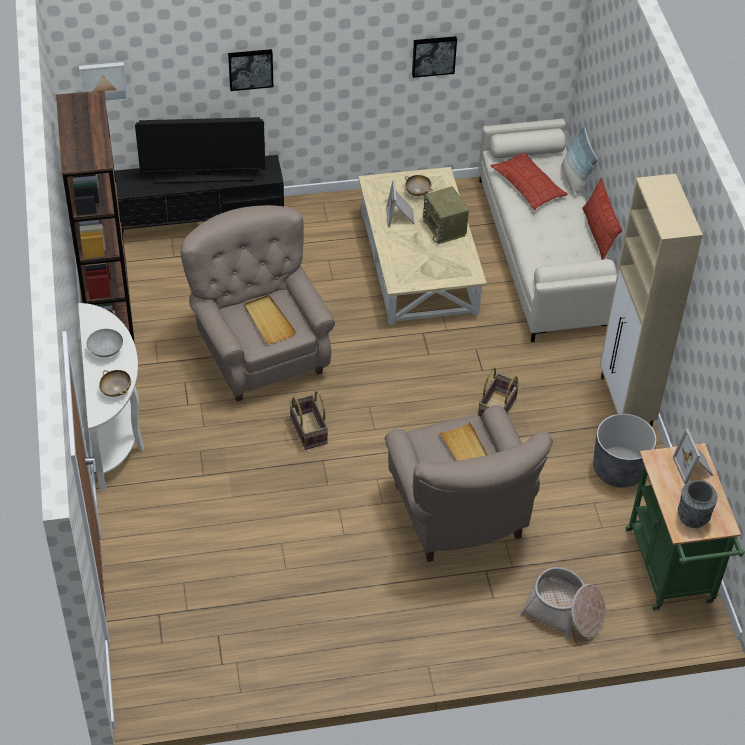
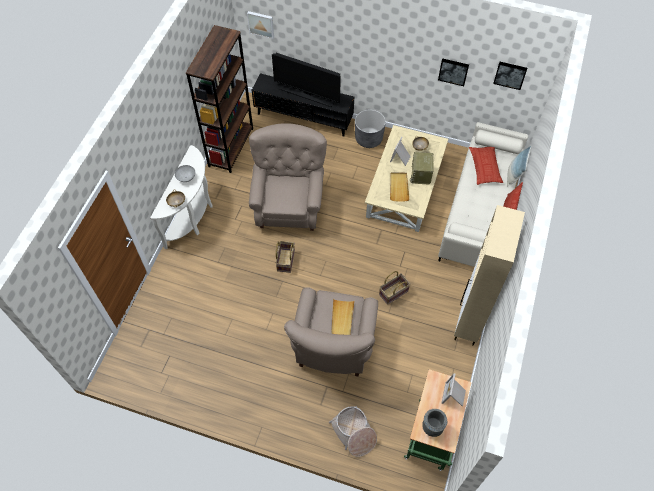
camera: 30 degrees right, 10 degrees up
(250, 68) = (343, 43): picture -> picture (510, 74)
(268, 321) = (287, 193): beige tray -> beige tray (399, 187)
(619, 469) = (439, 361): grey planter -> grey planter (368, 139)

